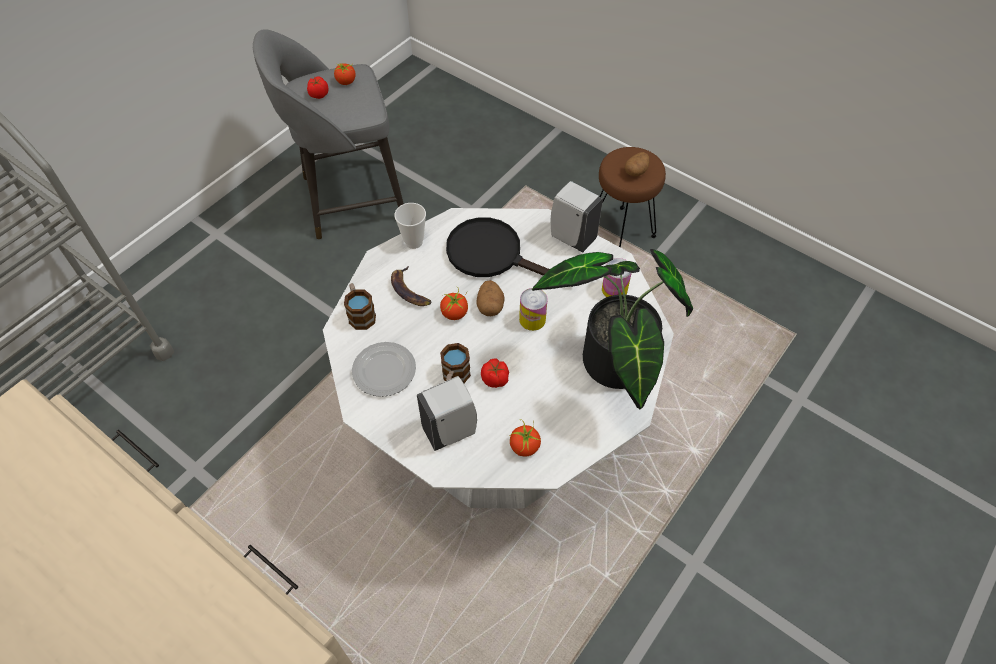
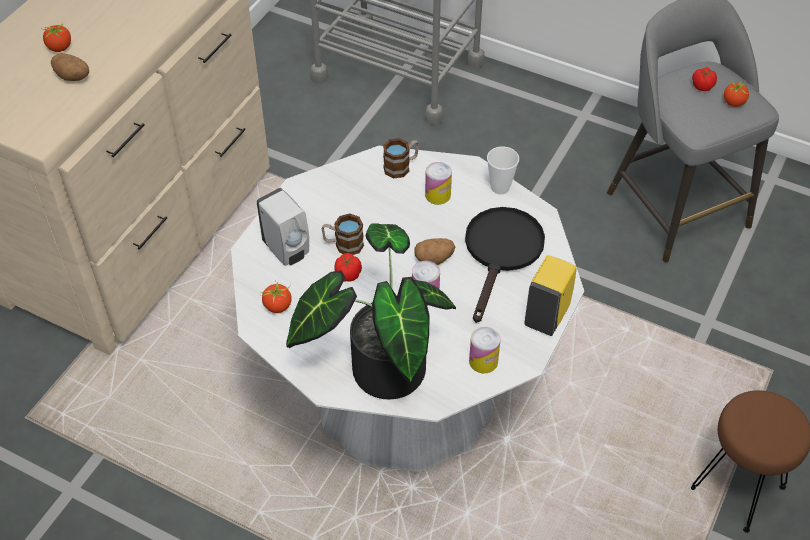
camera: 80 degrees right, 5 degrees down
(383, 370) = (342, 194): plate -> none
(409, 290) = (437, 195): banana -> can
(454, 313) = (418, 233): tomato -> tomato (60, 47)
(571, 237) = (547, 315): white soap dispenser -> yellow soap dispenser
(636, 171) = (760, 428): potato -> potato (73, 77)

